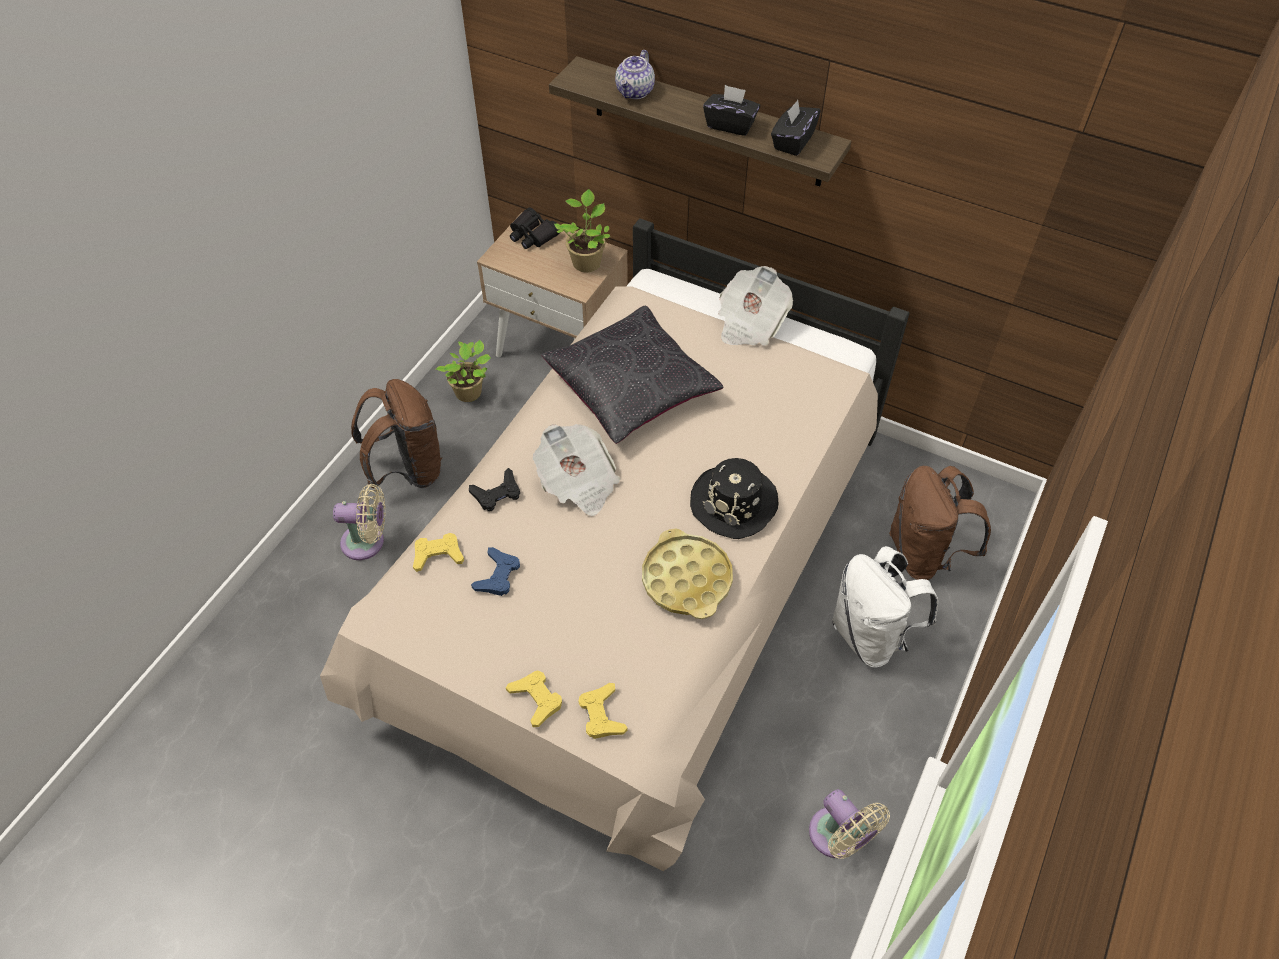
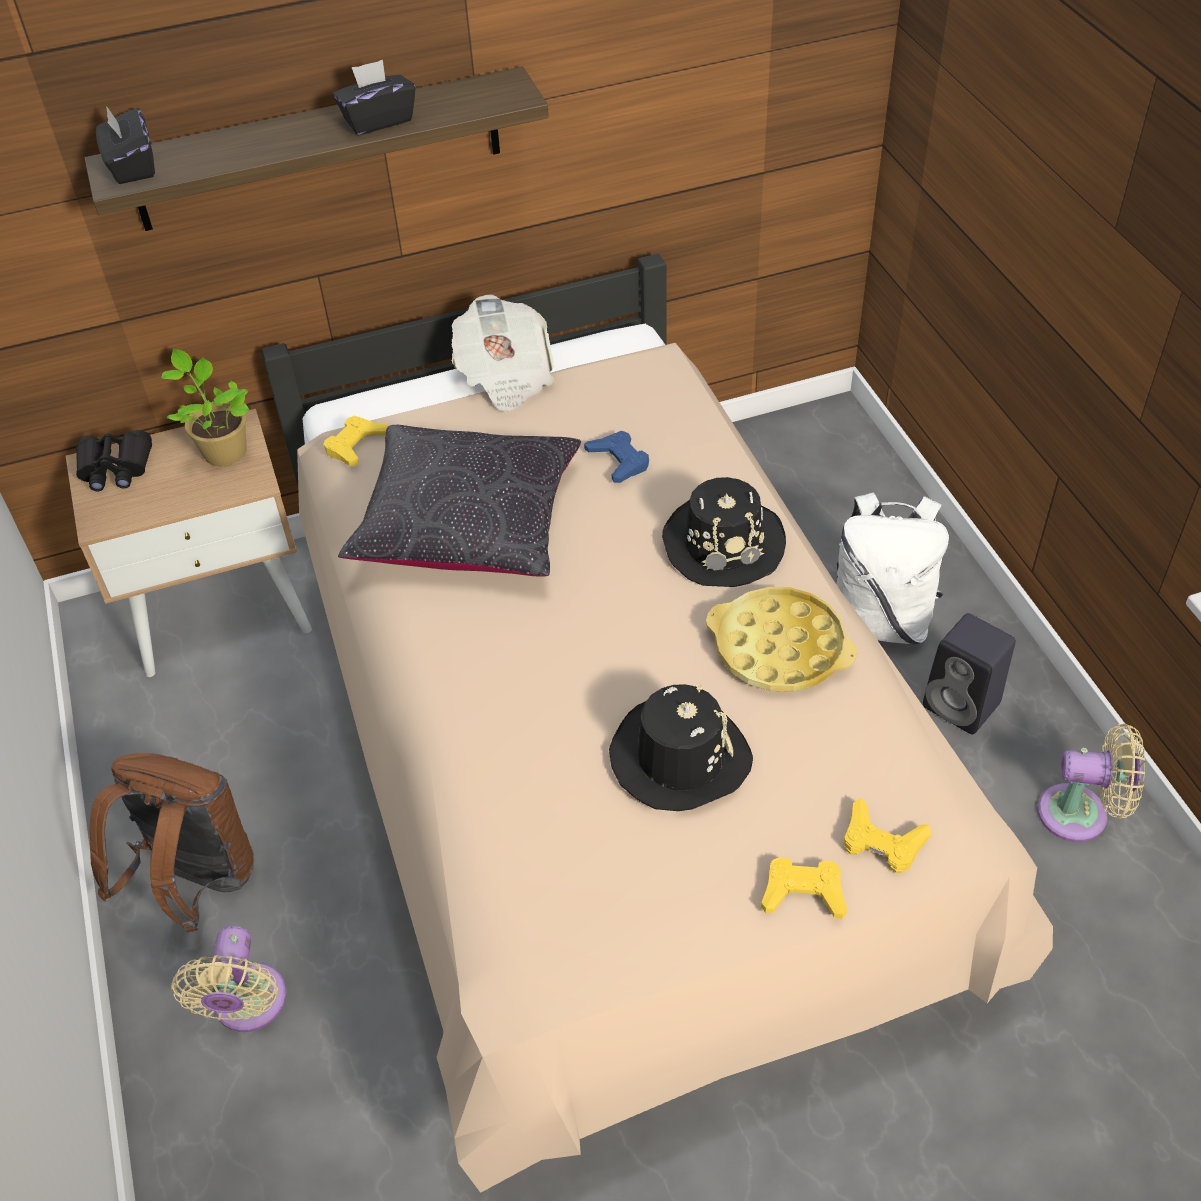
camera: 45 degrees left, 5 degrees down
(367, 542) = (248, 1006): beige fan -> beige fan turned 135 degrees clockwise
(438, 555) = (492, 859): yellow game controller -> yellow game controller (355, 445)
(470, 393) = (168, 739): potted plant -> none
(497, 494) = (470, 741): black game controller -> none
(498, 575) = (590, 817): blue game controller -> blue game controller (619, 461)
(570, 586) = (679, 757): none -> black hat
(578, 483) = (544, 655): newspaper -> none
(635, 92) = (218, 150): teapot -> none
(792, 142) = (468, 98): black tissue box -> black tissue box (132, 166)
(853, 722) = (963, 705): none -> black speaker
(924, 554) = (831, 513): brown backpack -> none

